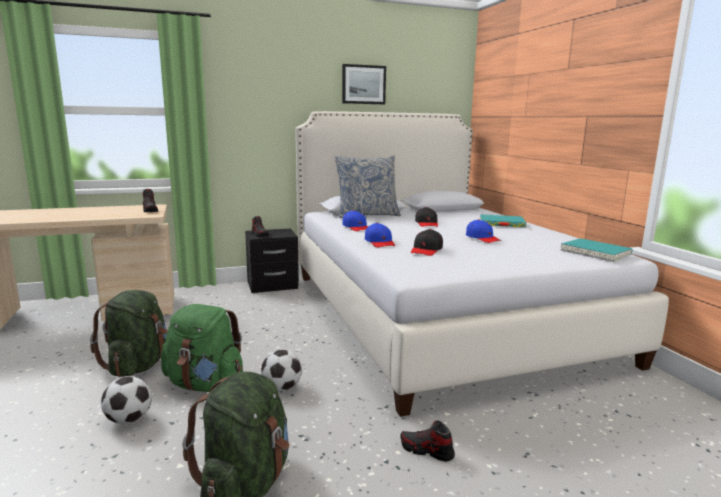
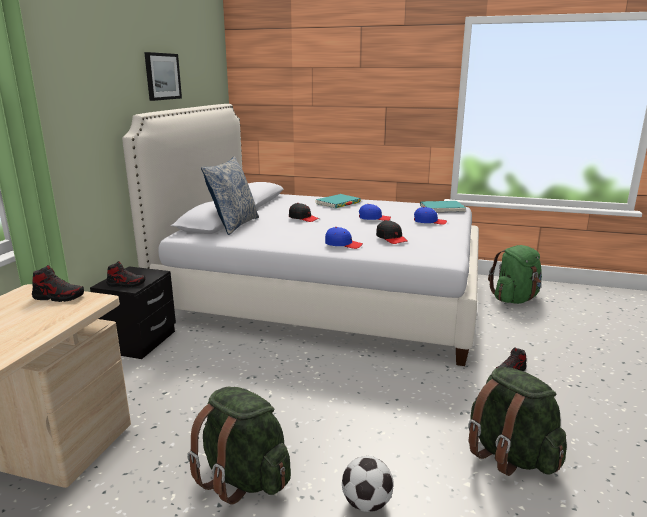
camera: 55 degrees left, 5 degrees up
(205, 384) = (336, 440): green backpack -> green backpack (515, 299)
(281, 388) = (381, 401): football -> none
(356, 227) = (275, 238): blue cap -> blue cap (429, 222)

